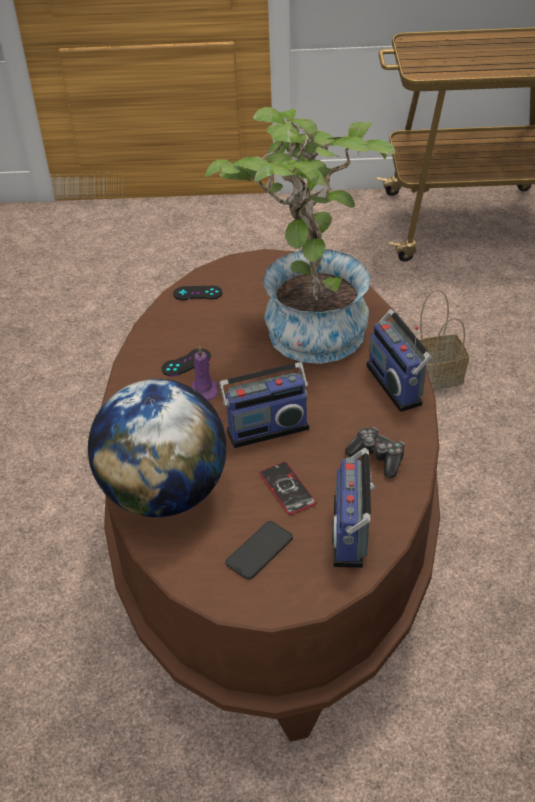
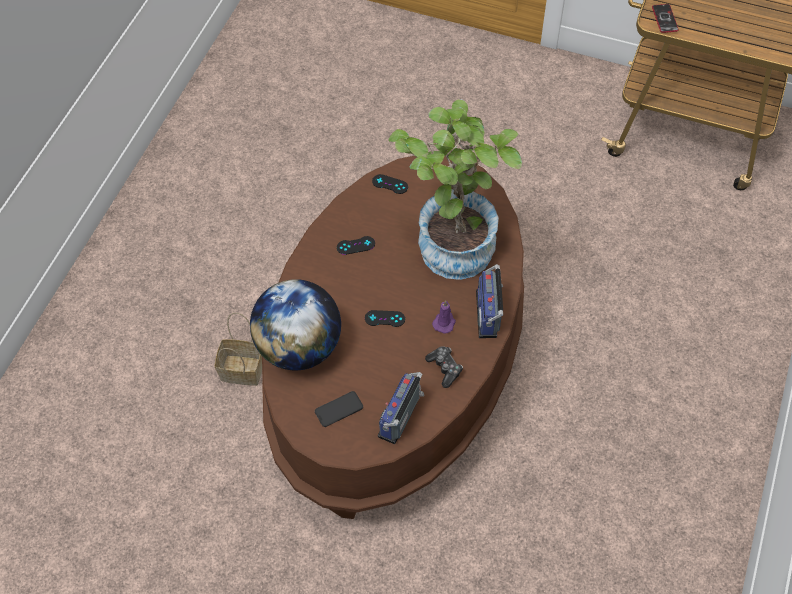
camera: 20 degrees right, 15 degrees up
(204, 390) = (358, 273): purple candle -> purple candle (444, 322)
(266, 427) = (384, 318): radio -> black game controller
(287, 489) = (376, 371): phone -> phone (664, 19)
(438, 375) = (580, 277): basket -> basket (243, 369)

